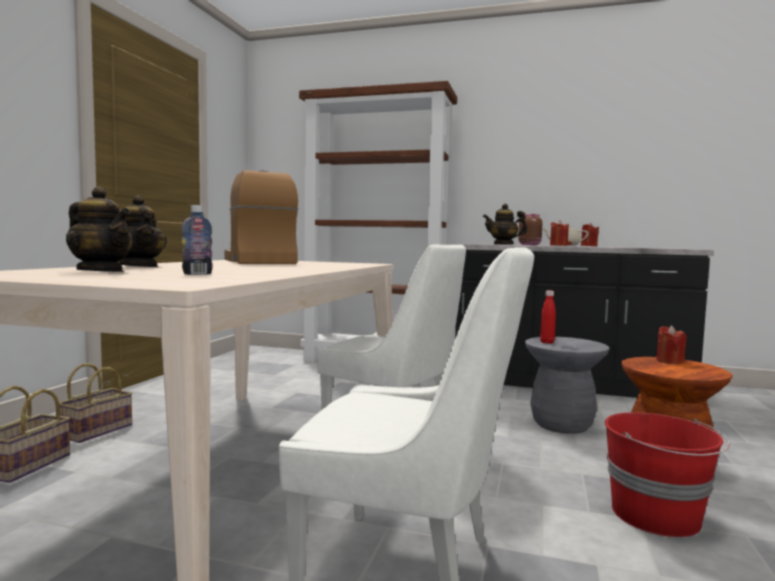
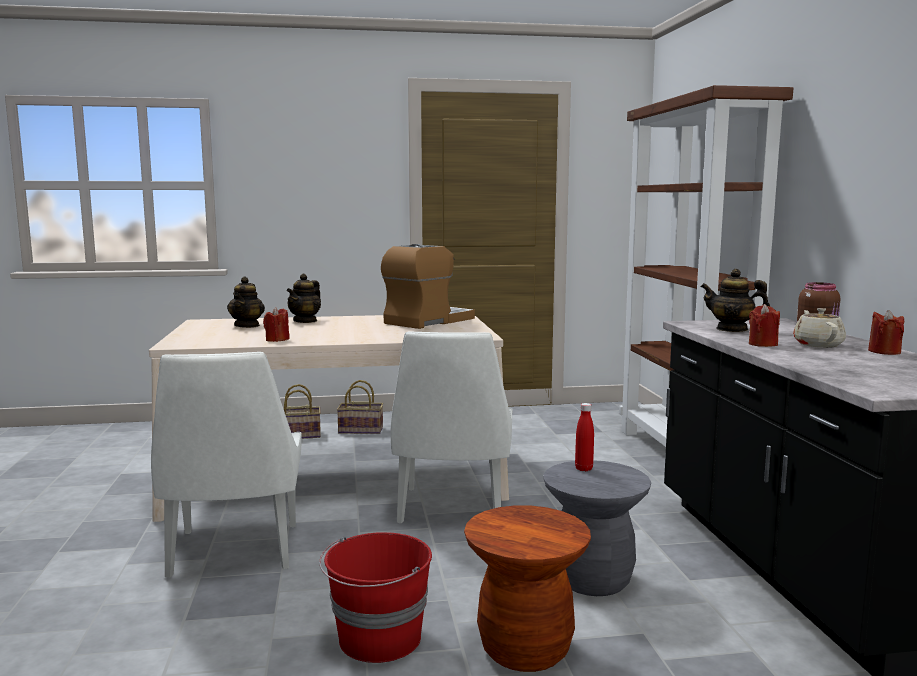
camera: 65 degrees right, 5 degrees up
(197, 274) = (253, 335): bottle -> none
(503, 244) = (732, 329): teapot -> teapot turned 60 degrees counterclockwise
(669, 361) = (559, 527): red candle -> red candle (277, 340)

